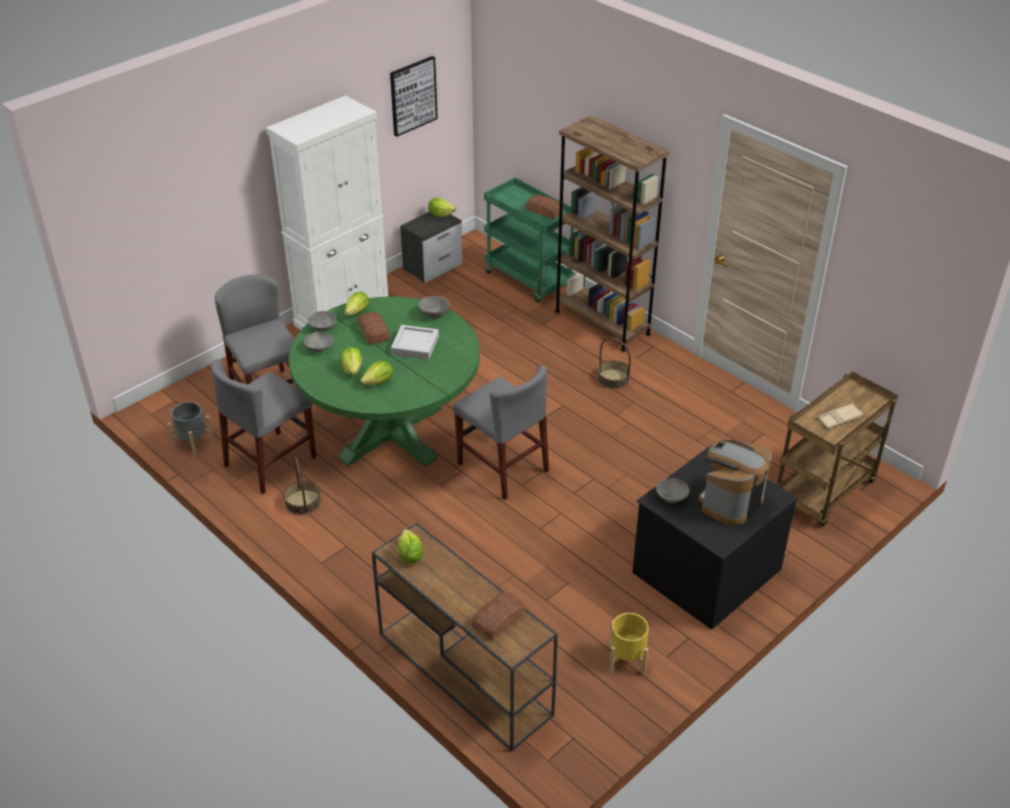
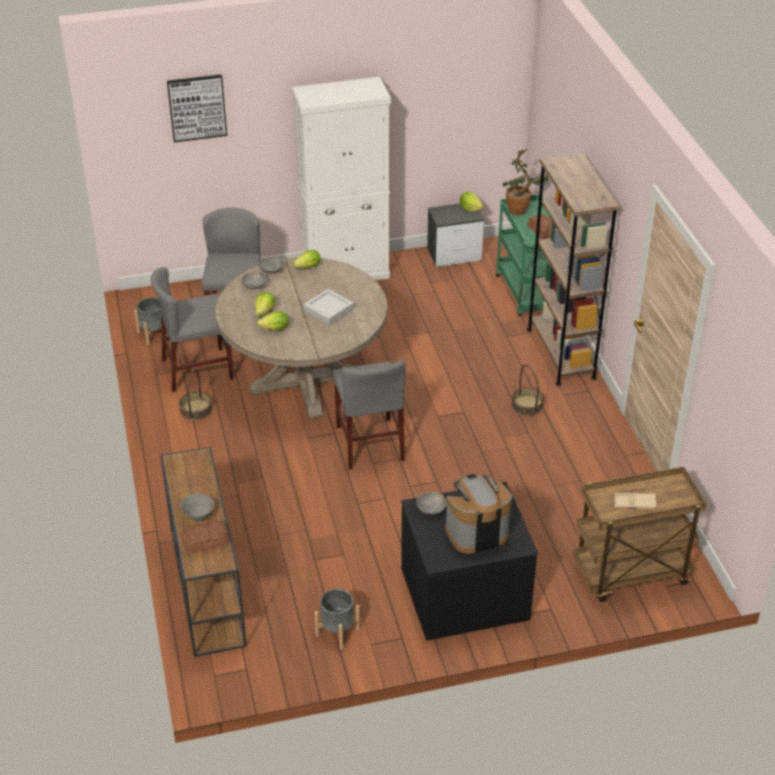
camera: 30 degrees right, 0 degrees up
(373, 332) = (305, 288): bread -> none
(391, 433) = (305, 382): green dining table -> beige dining table
(410, 556) = (184, 468): lettuce -> none
(412, 95) = (457, 92): picture -> picture (197, 107)
(434, 314) = (366, 290): grey bowl -> grey bowl (199, 514)
(508, 197) = (521, 210): none -> potted plant
(627, 659) = (338, 631): yellow planter -> grey planter

